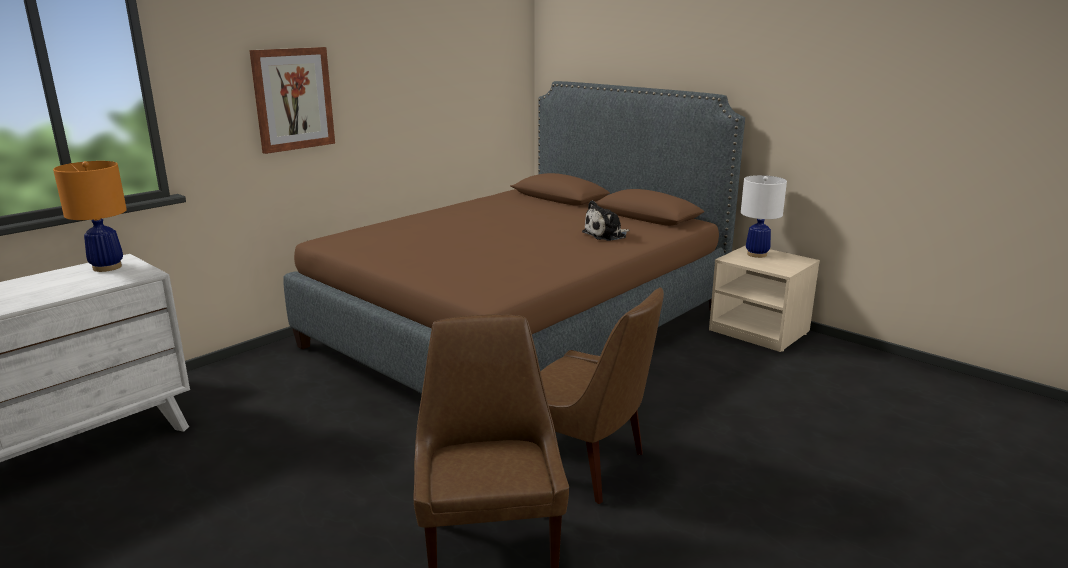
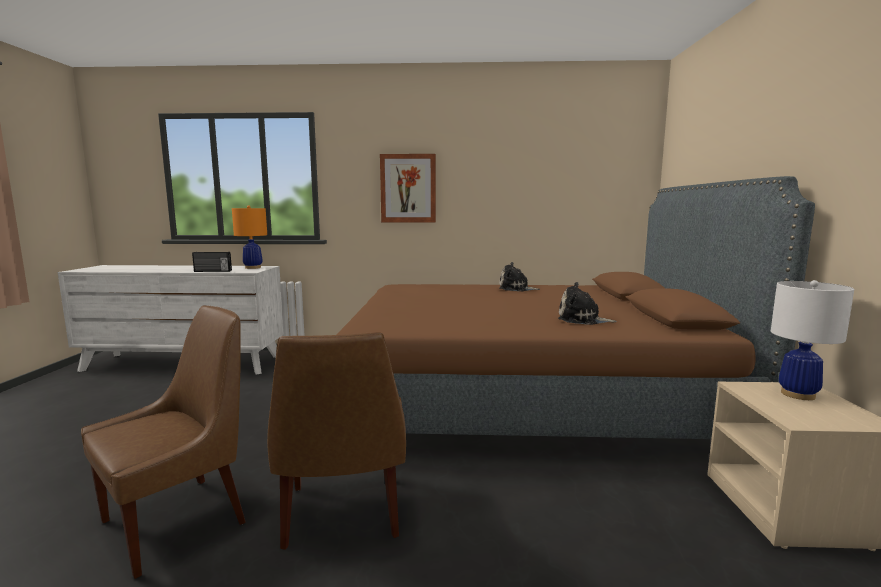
camera: 50 degrees right, 10 degrees down
(73, 291) = (212, 271): none -> radio
(463, 214) = (516, 289): none -> plush toy

